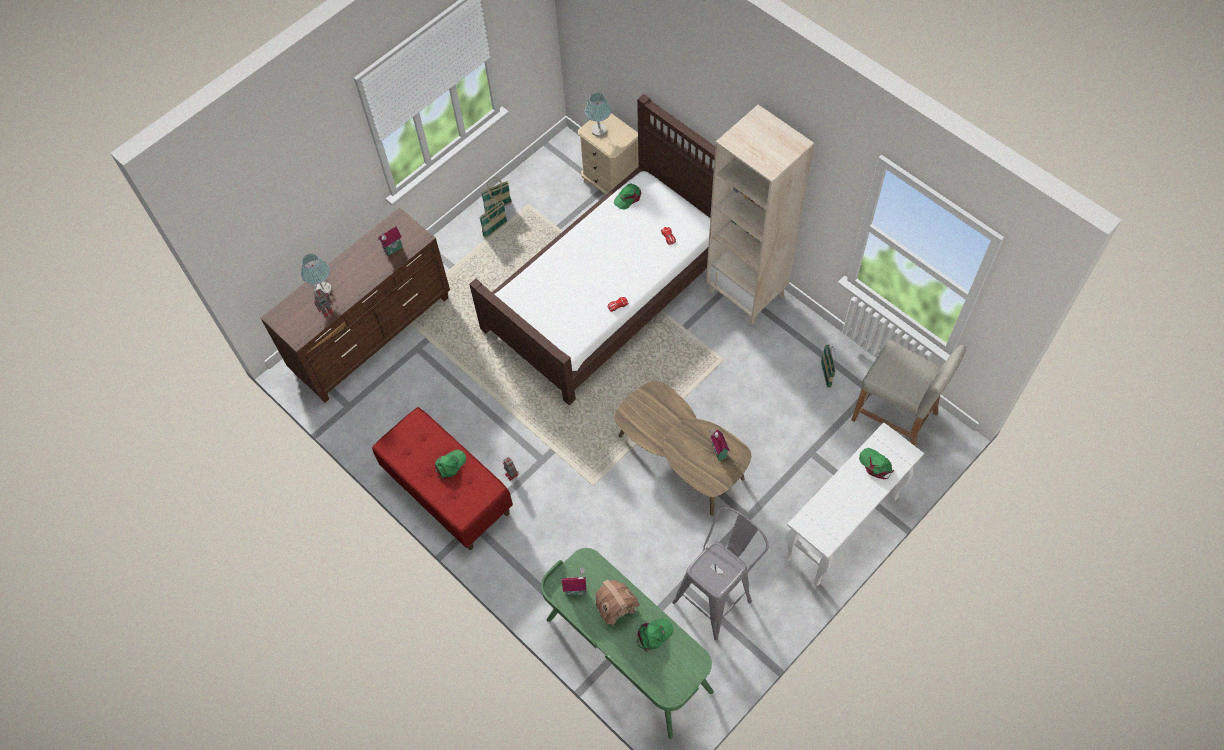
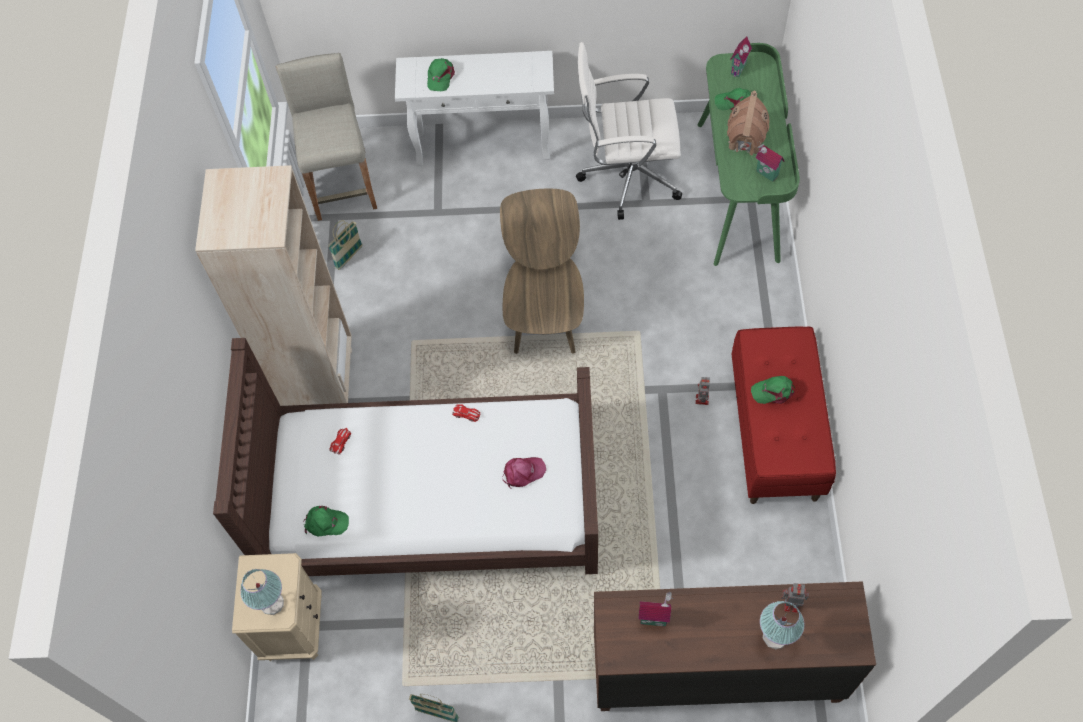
camera: 135 degrees left, 0 degrees up
(495, 229) = (468, 686): basket -> none
(552, 302) = (523, 472): none -> pink cap
(717, 452) = (528, 220): toy house -> toy house (739, 69)
(717, 596) = (627, 175): grey stool -> white office chair

